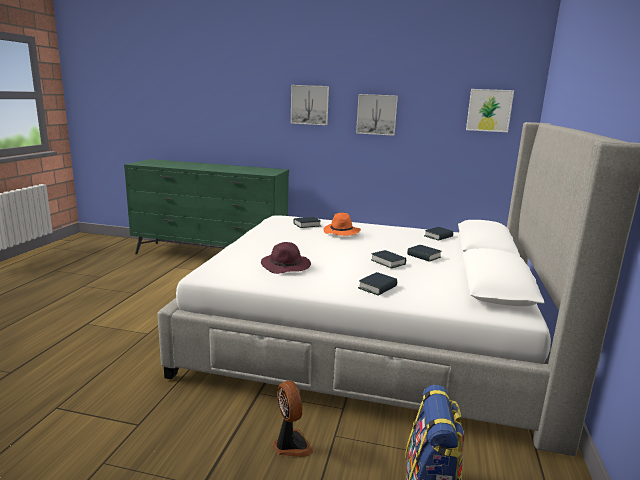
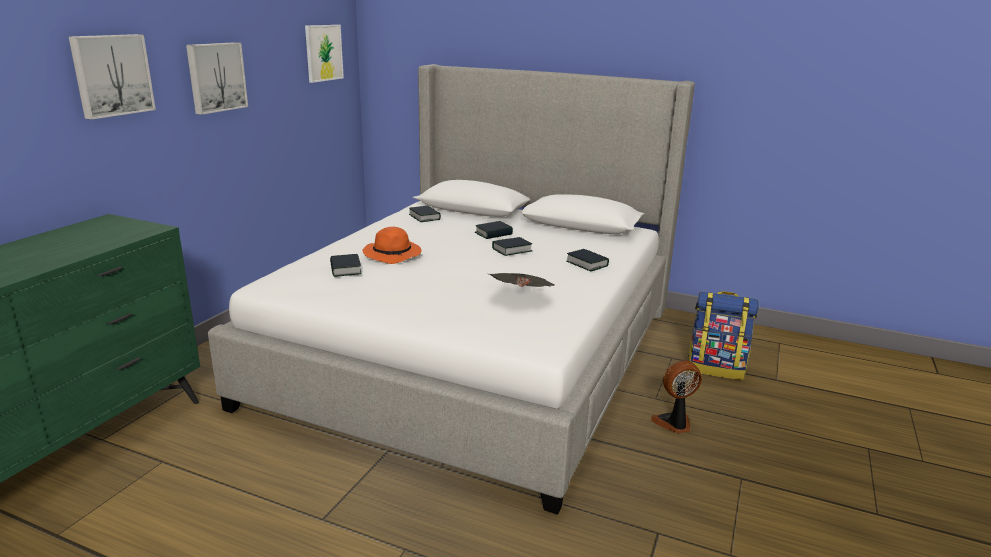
camera: 80 degrees left, 5 degrees up
(286, 266) = (521, 297): purple hat -> newspaper

